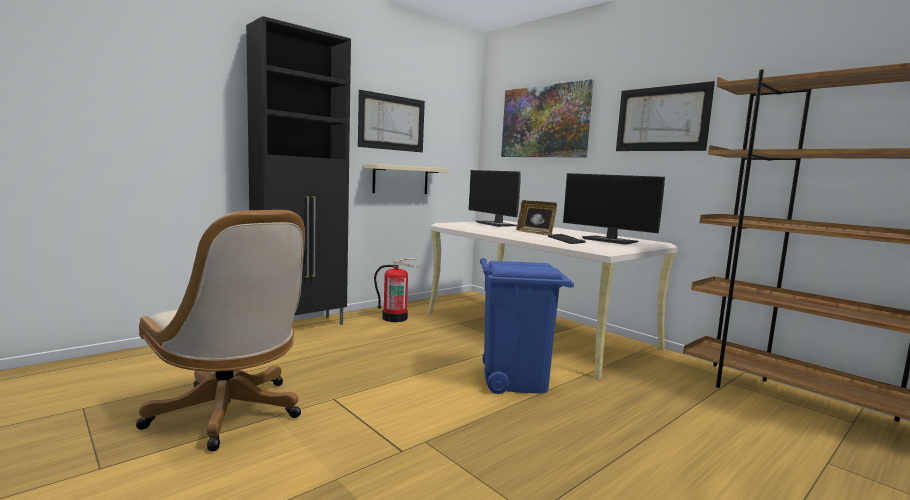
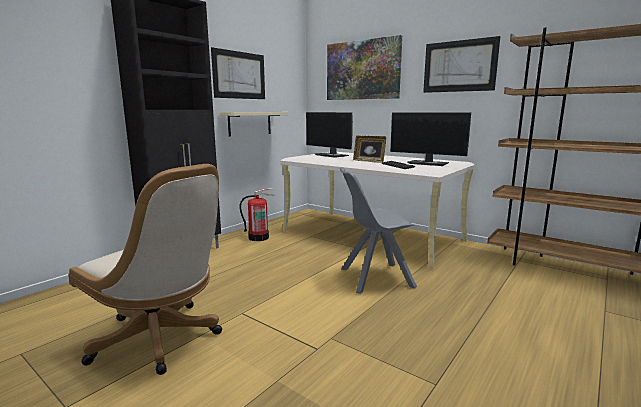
camera: 10 degrees left, 5 degrees up
(515, 380) = (374, 278): blue trash can -> grey chair

